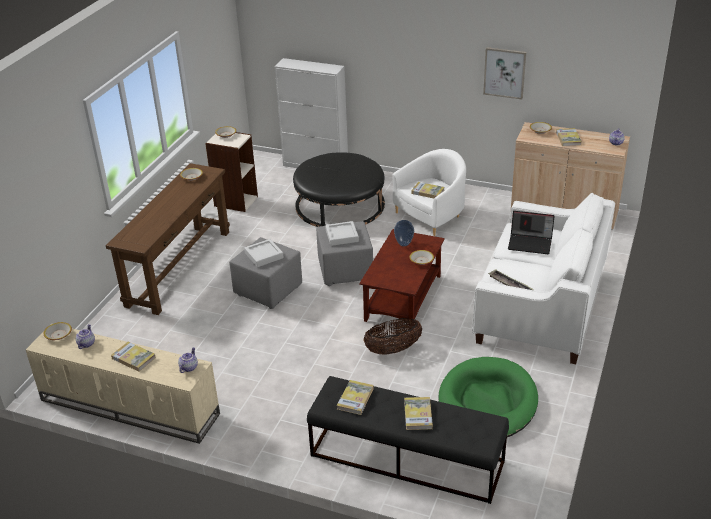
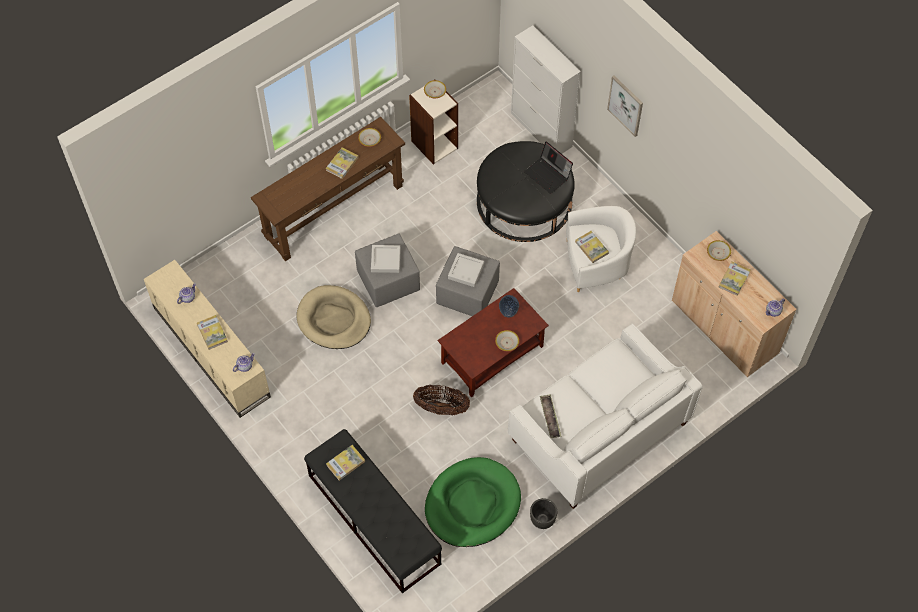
camera: 30 degrees right, 25 degrees up
(58, 335) = (173, 276): bowl -> none
(238, 334) = (334, 319): none -> beige dog bed
(418, 415) = (378, 505): book -> book (342, 164)
(504, 73) = (707, 181): picture -> picture (625, 105)
(530, 243) = (610, 378): laptop -> laptop (548, 174)
(559, 384) = (542, 520): none -> black planter

